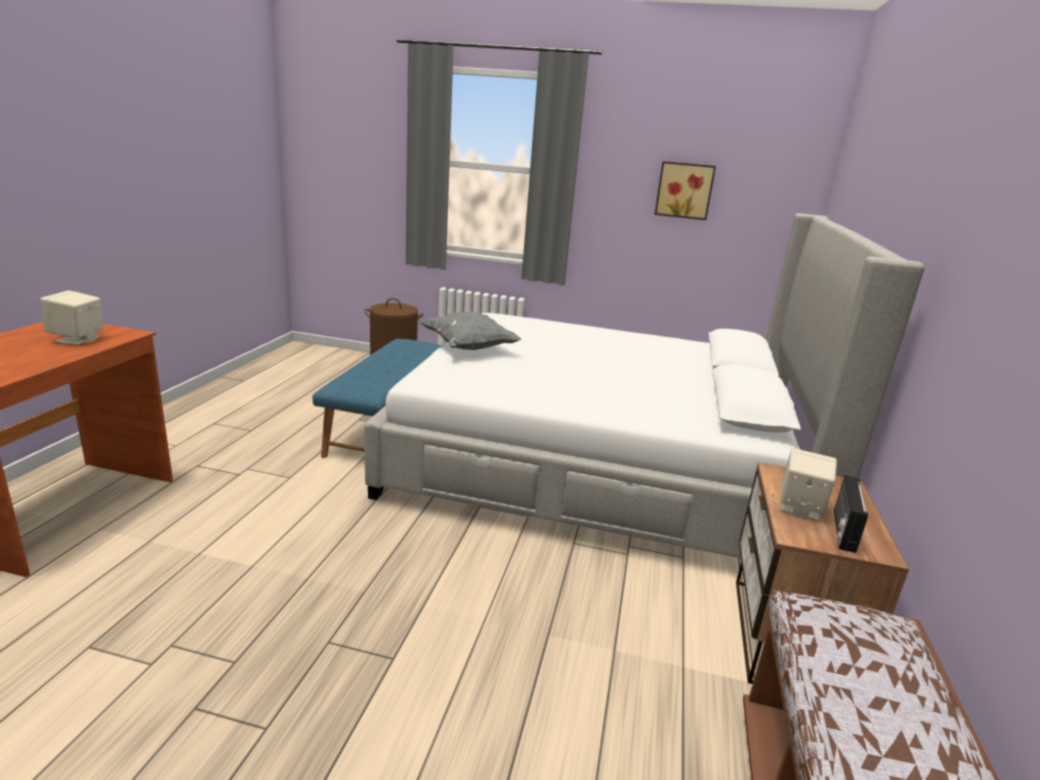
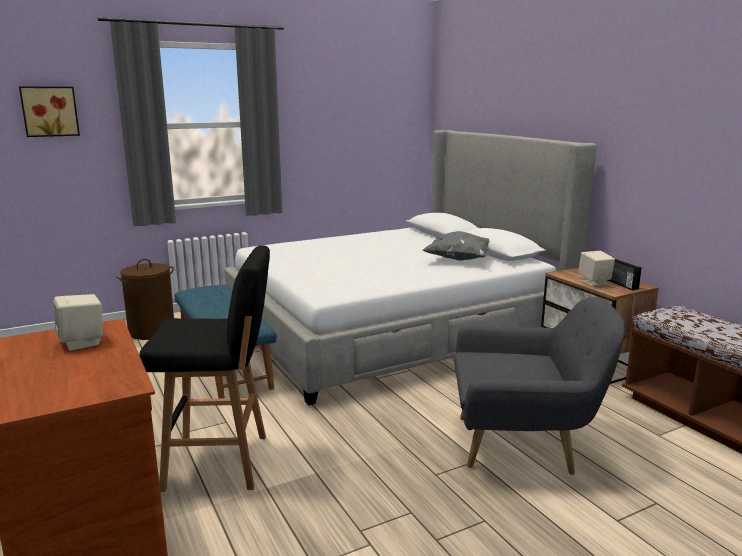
camera: 40 degrees left, 5 degrees down
(220, 509) = (221, 462): none -> black stool
(469, 348) = (298, 270): grey pillow -> grey pillow (459, 260)
(476, 677) = (523, 444): none -> grey armchair
(684, 190) = (350, 125): picture -> picture (50, 111)

